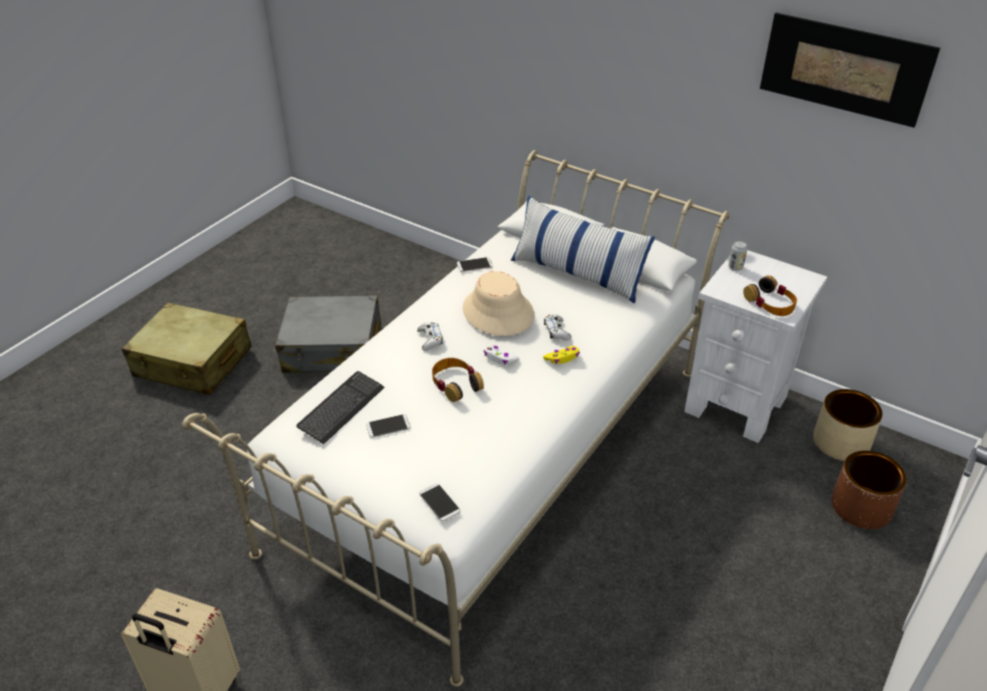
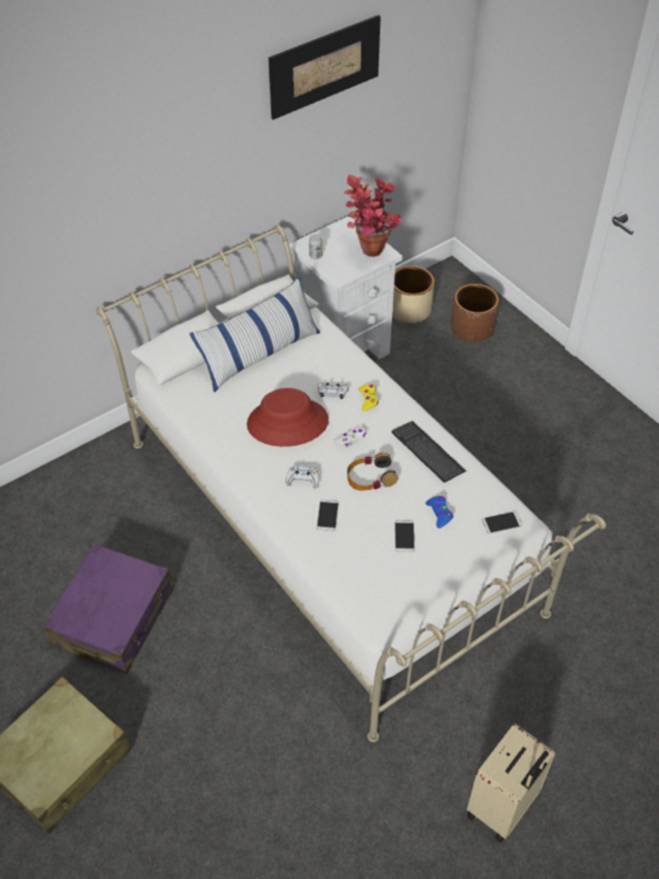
camera: 70 degrees left, 10 degrees up
(333, 348) = (114, 618): grey suitcase -> purple suitcase
(341, 408) = (368, 565): keyboard -> keyboard (427, 453)
(430, 447) = (439, 513): none -> blue game controller
(474, 265) = (206, 419): phone -> phone (327, 515)
(497, 312) = (287, 423): beige hat -> red hat
(770, 303) = (369, 255): headphones -> potted plant

